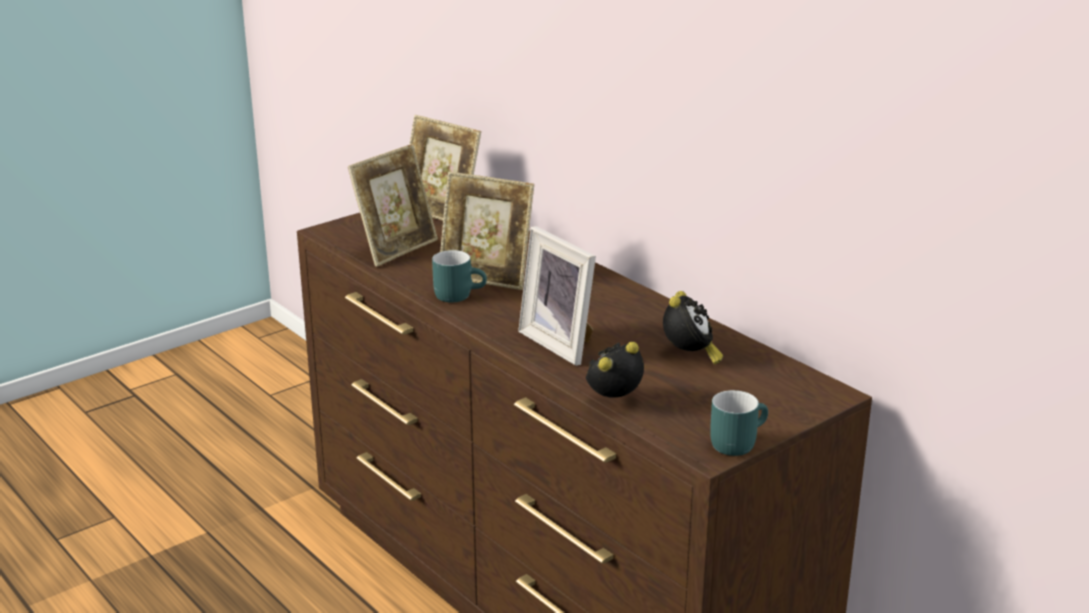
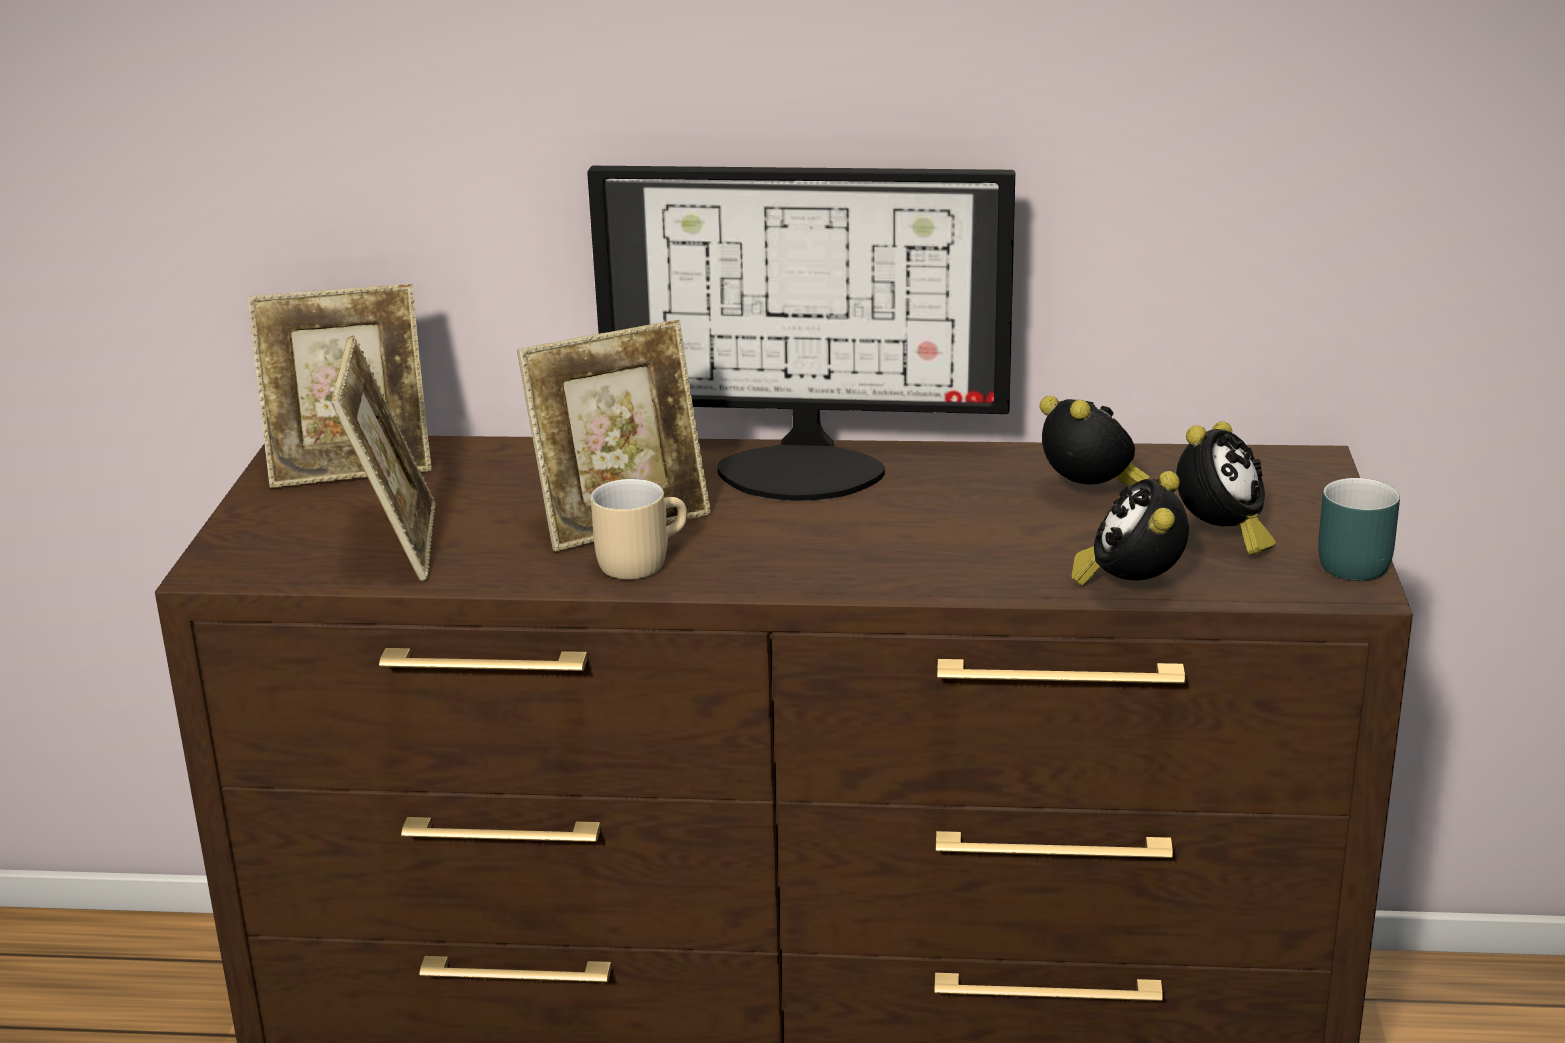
camera: 45 degrees left, 0 degrees up
(459, 295) = (639, 560): turquoise mug -> beige mug
(562, 343) = (914, 553): picture frame -> none
(601, 288) = (805, 465): none -> monitor
(702, 403) = (1220, 538): none -> alarm clock

